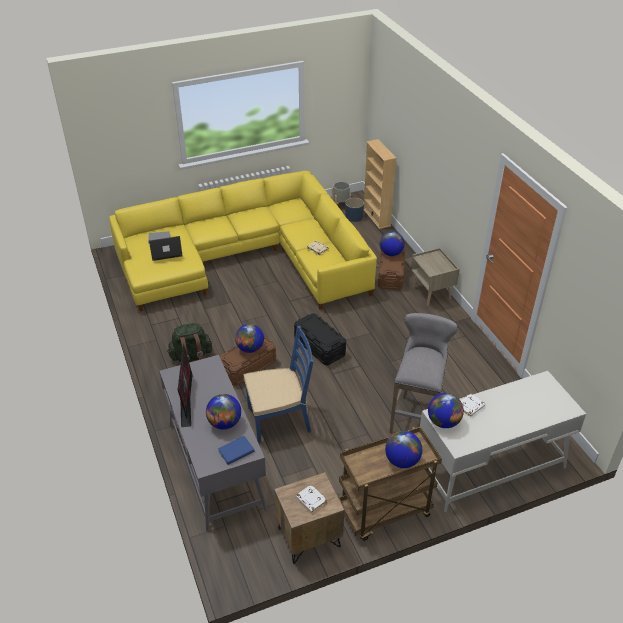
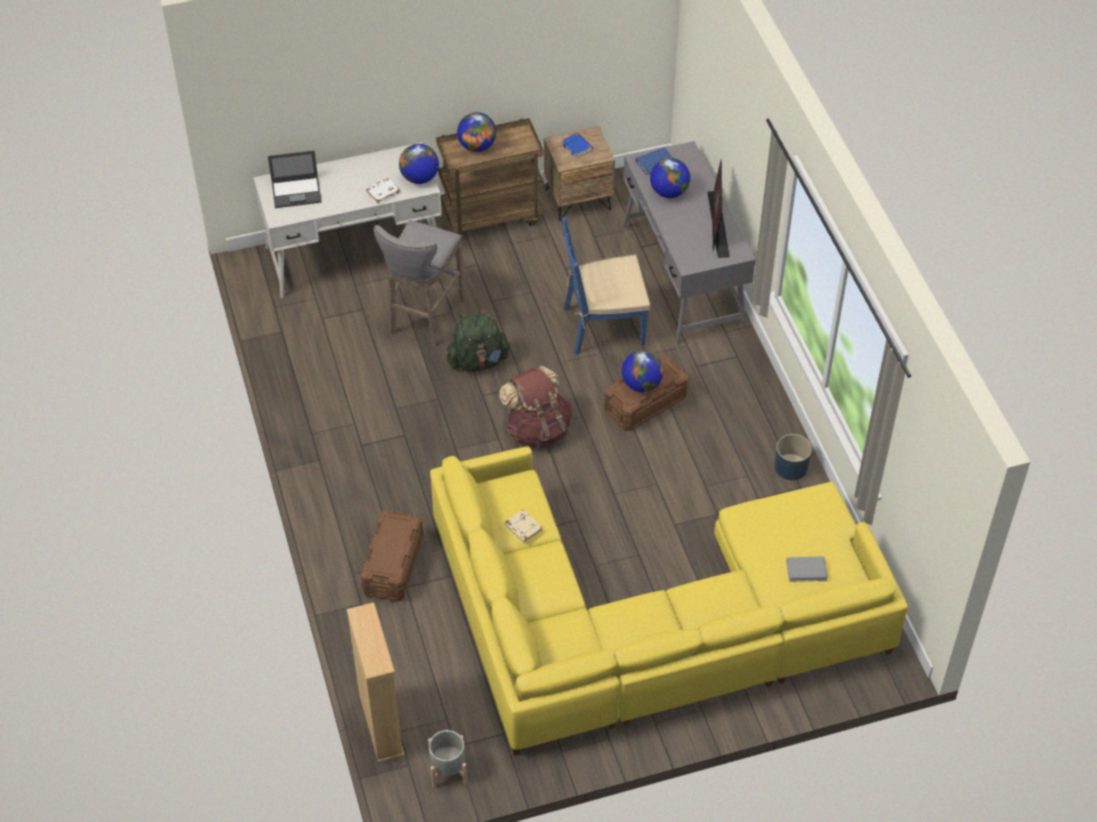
camera: 175 degrees left, 10 degrees up
(165, 252) = (789, 537): laptop -> laptop (297, 192)
(191, 357) = (729, 424): green backpack -> green backpack (478, 361)
(310, 500) = (577, 147): white book -> blue book
(319, 347) = (537, 429): black storage box -> brown backpack
(354, 217) = (427, 730): blue planter -> blue planter (791, 466)
(391, 253) = (389, 557): globe -> none
(432, 293) = (334, 519): beige nightstand -> none

